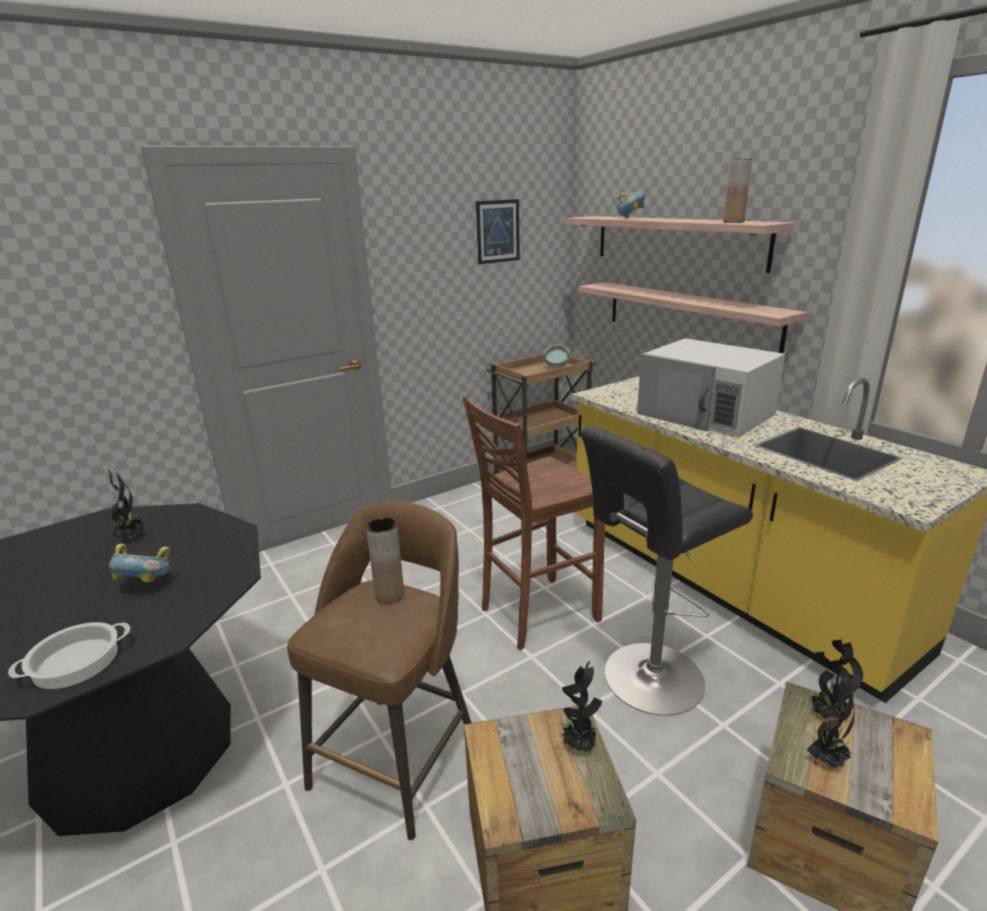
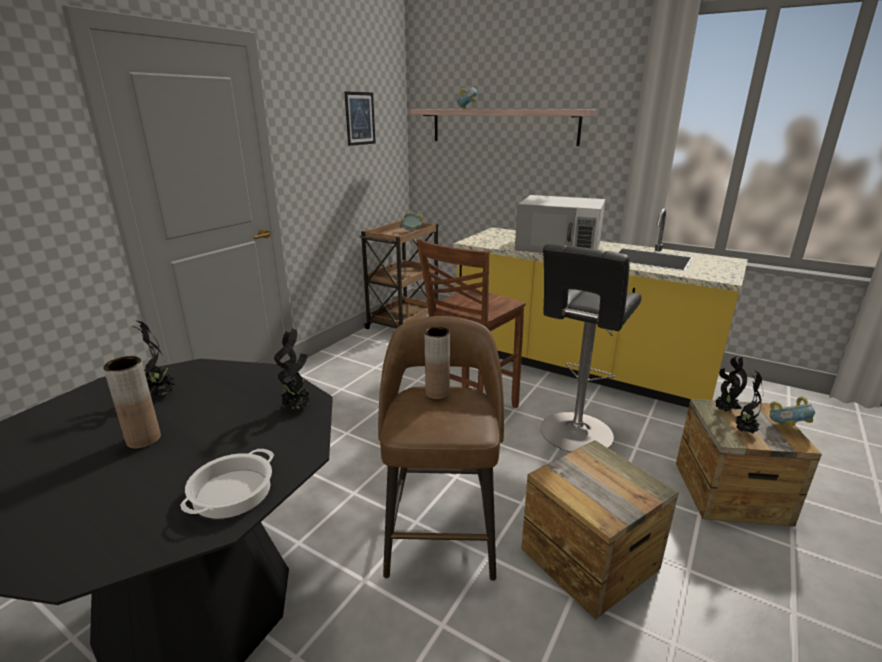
camera: 25 degrees left, 0 degrees up
(147, 585) = (229, 424): bowl -> bowl (786, 428)
(580, 746) = (612, 464): potted plant -> potted plant (298, 407)
(689, 316) = (516, 182): shelf -> none
(733, 222) = (556, 109): brown vase -> brown vase (144, 440)

